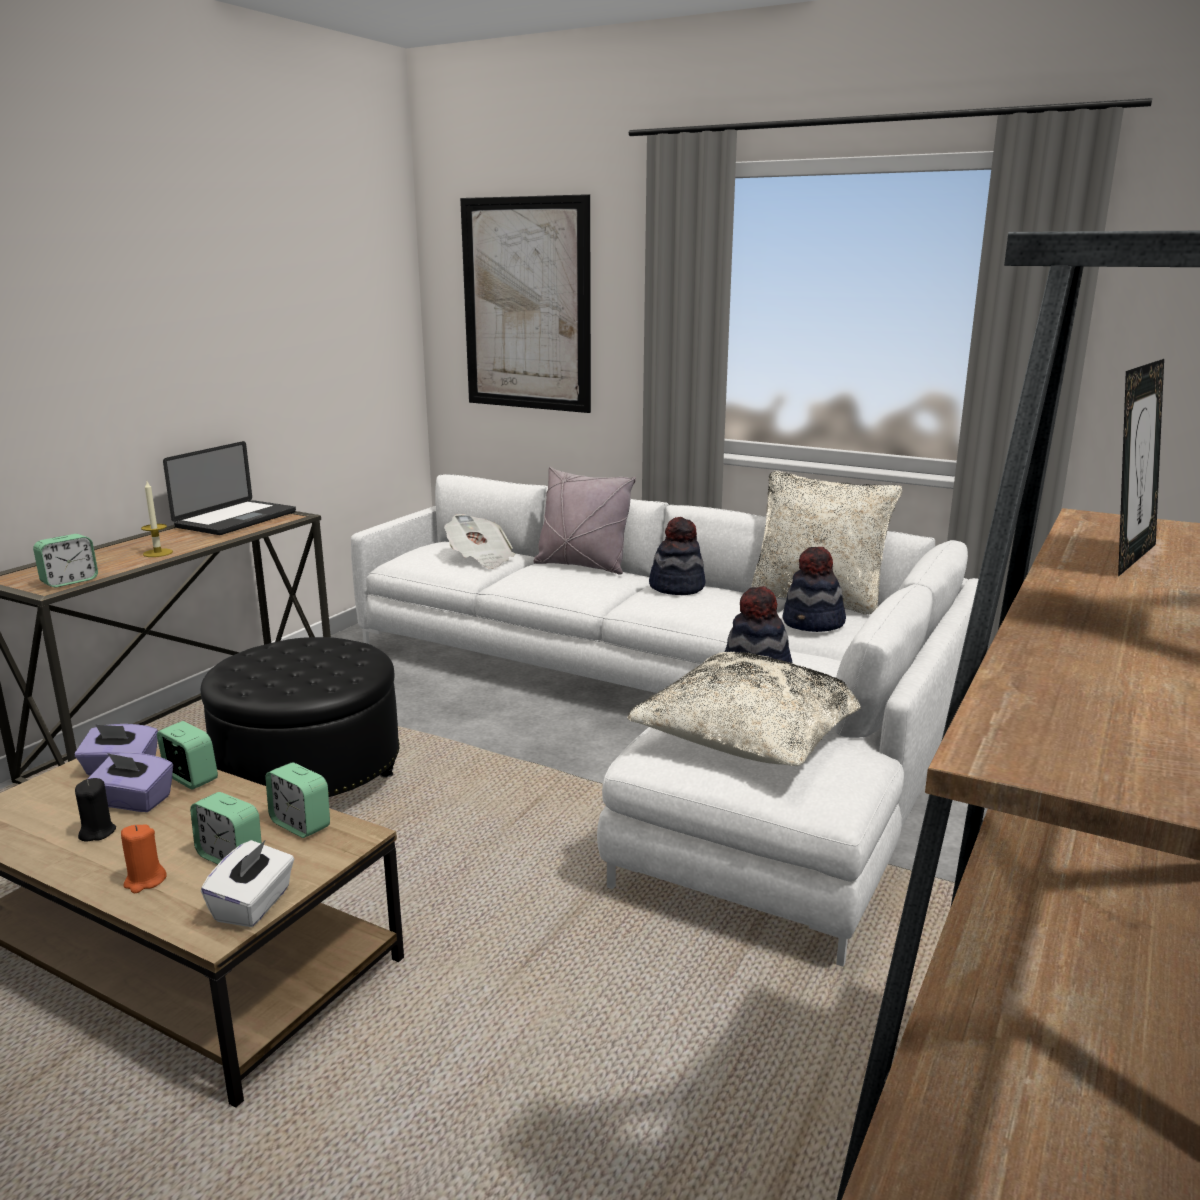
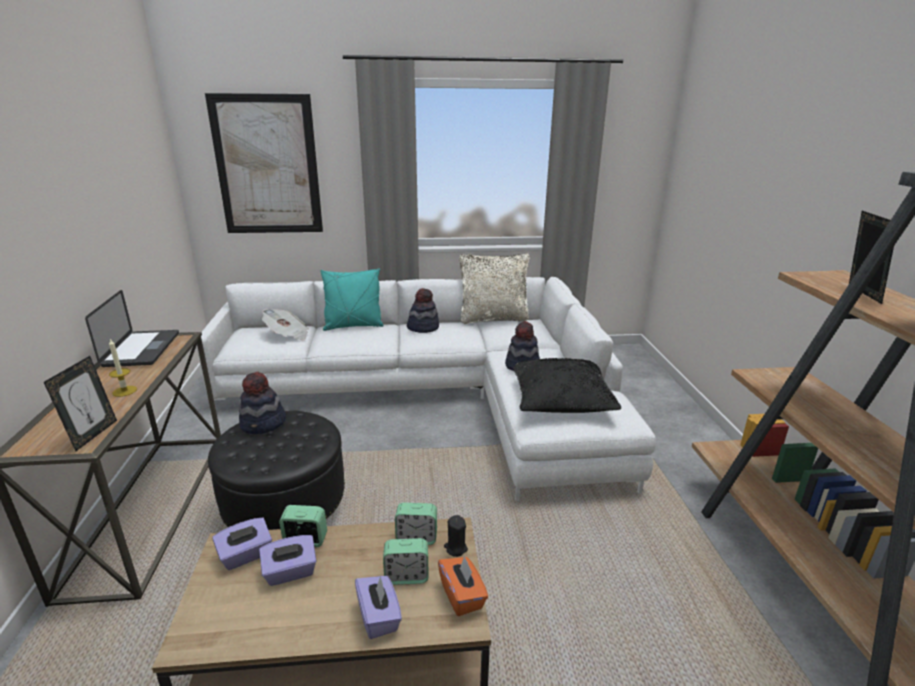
camera: 35 degrees left, 5 degrees up
(69, 581) = (93, 434): alarm clock -> picture frame
(97, 832) = (297, 604): black candle -> black candle (455, 548)
(145, 881) = (379, 617): orange candle -> purple tissue box
(254, 905) = (462, 596): white tissue box -> orange tissue box
(582, 566) = (353, 326): purple pillow -> turquoise pillow
(748, 733) = (560, 399): beige pillow -> black pillow
(813, 623) = (511, 332): hat -> hat (263, 424)

